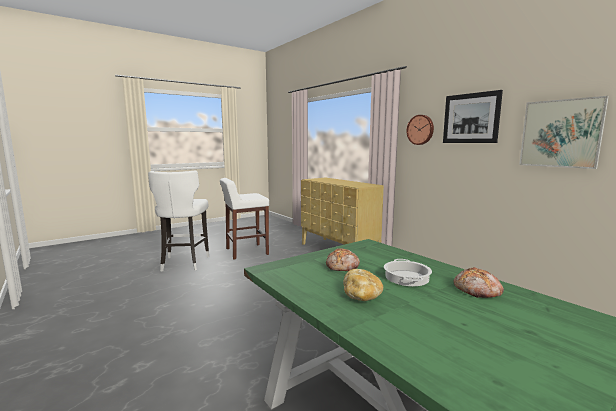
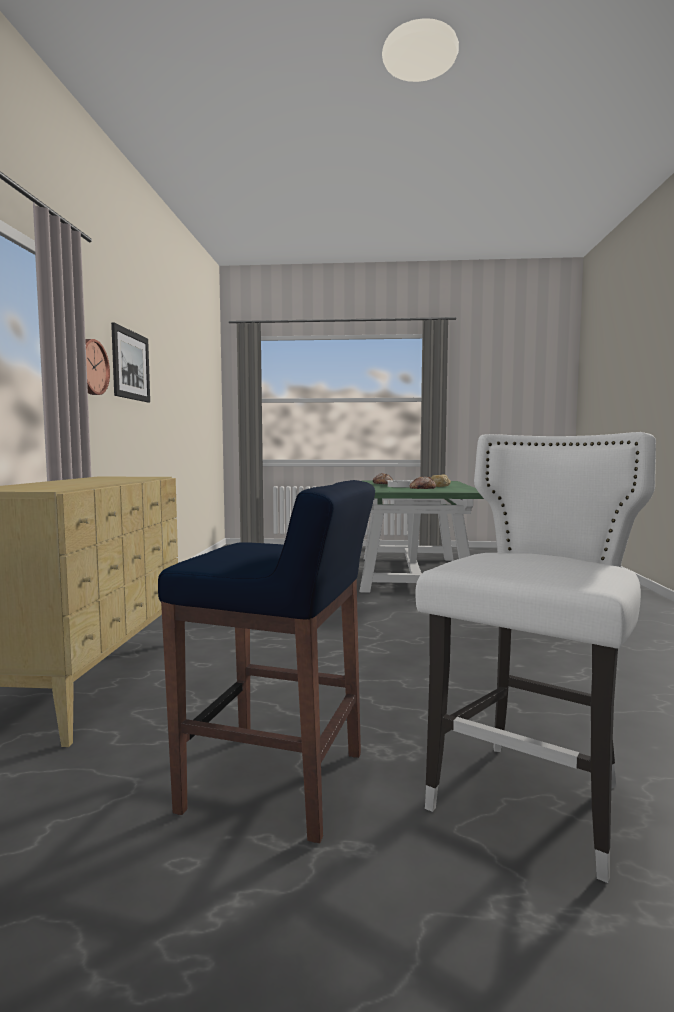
camera: 140 degrees left, 5 degrees down
(246, 251) = (278, 783): white stool -> blue stool
(560, 133) = (171, 398): picture -> none

